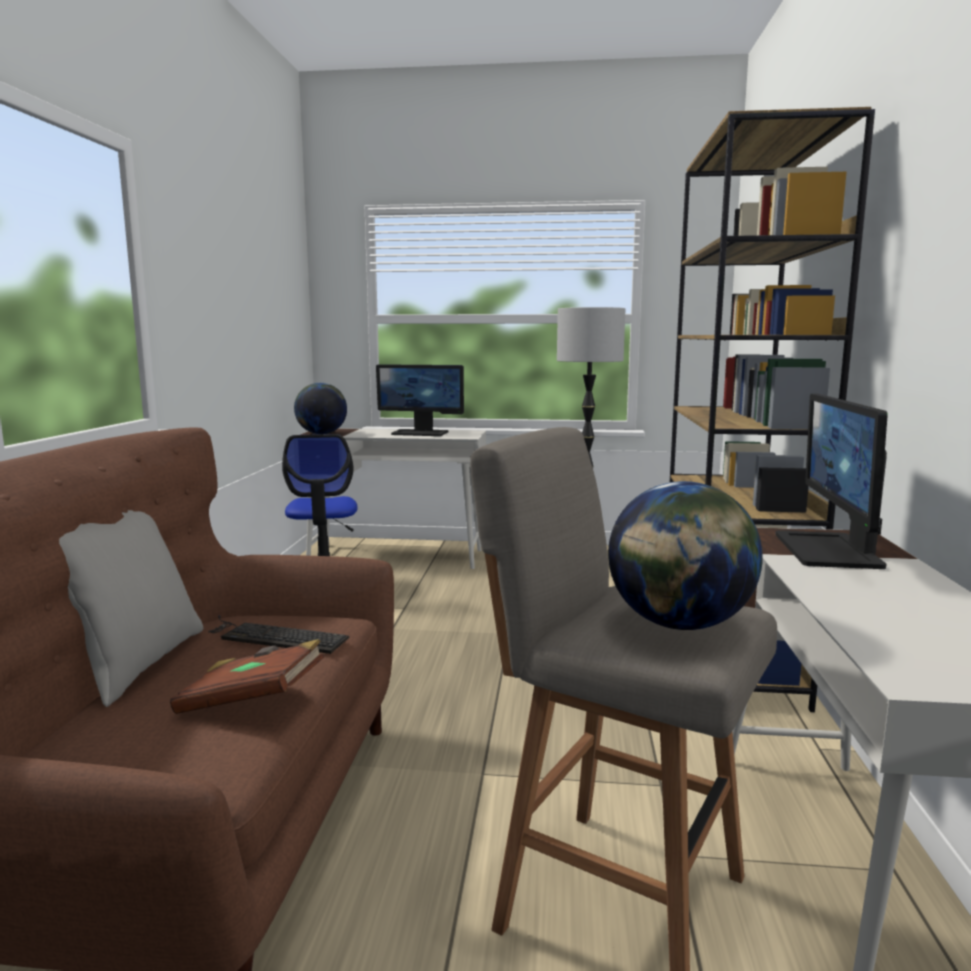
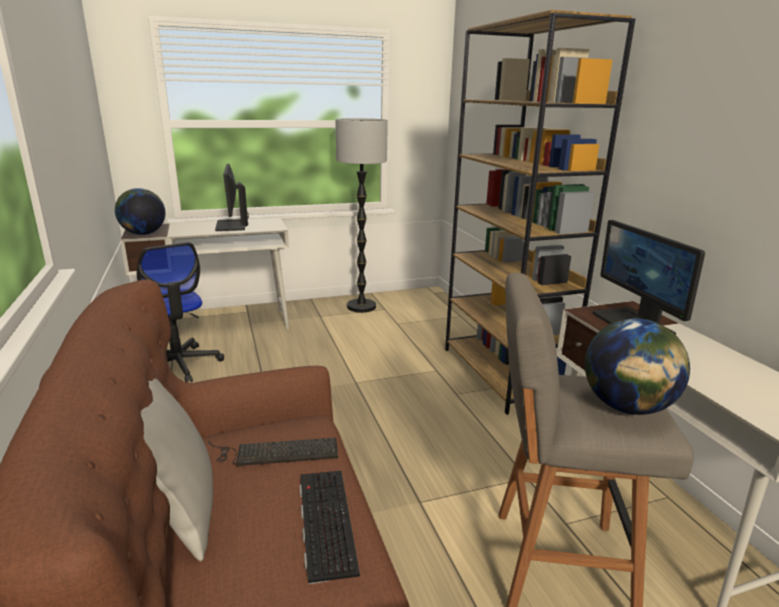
camera: 25 degrees left, 10 degrees up
(252, 701) = (324, 520): brown book -> keyboard
(421, 433) = (232, 225): monitor -> monitor turned 90 degrees clockwise

